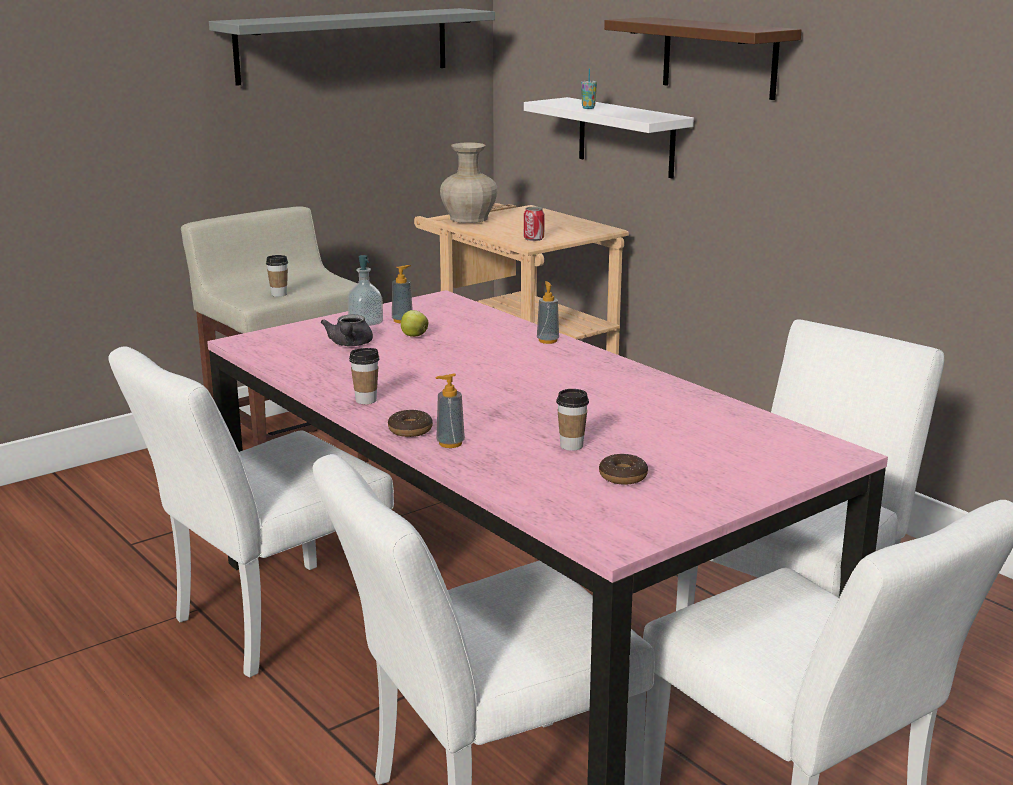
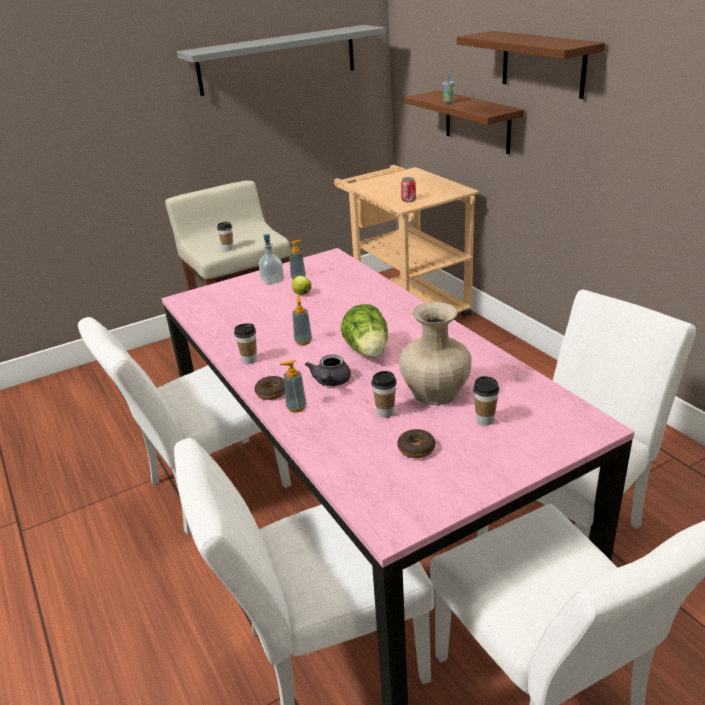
camera: 10 degrees right, 10 degrees up
(349, 344) = (255, 302): grey teapot -> grey teapot (330, 382)
(469, 218) = (369, 182): beige vase -> beige vase (436, 392)
(528, 391) = (368, 351): none -> lettuce
(547, 340) = (395, 299): soap dispenser -> soap dispenser (303, 341)
(626, 137) = (477, 122): white shelf -> brown shelf
(702, 450) = (485, 420): none -> cup

